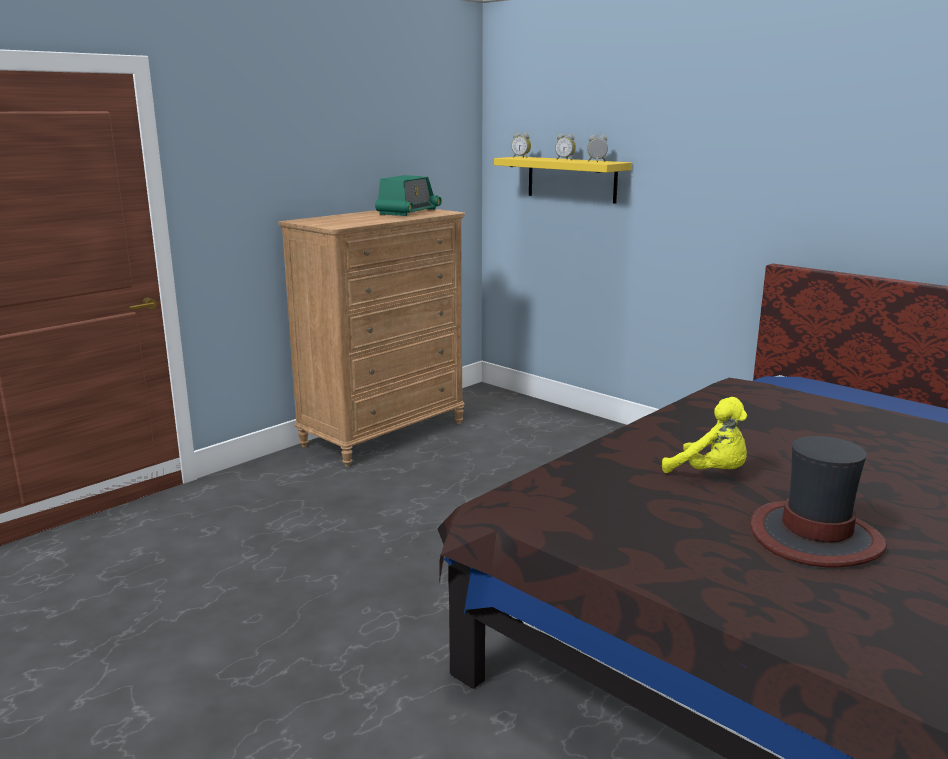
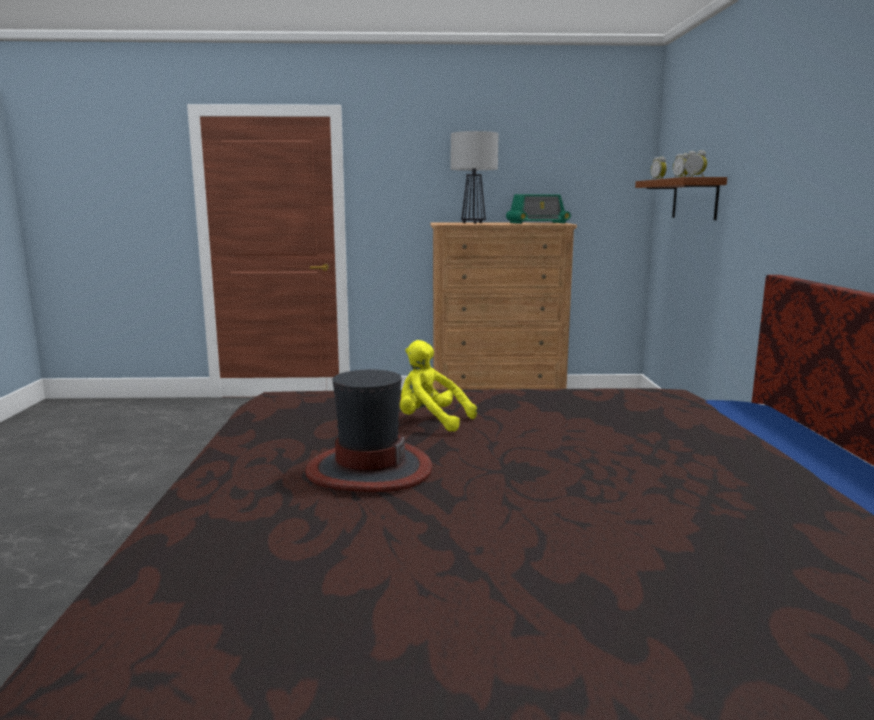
camera: 45 degrees right, 5 degrees down
(350, 220) = (473, 223): none -> table lamp
(571, 179) = (694, 199): yellow shelf -> brown shelf
(710, 474) = (430, 421): yellow plush toy -> yellow plush toy turned 120 degrees clockwise

